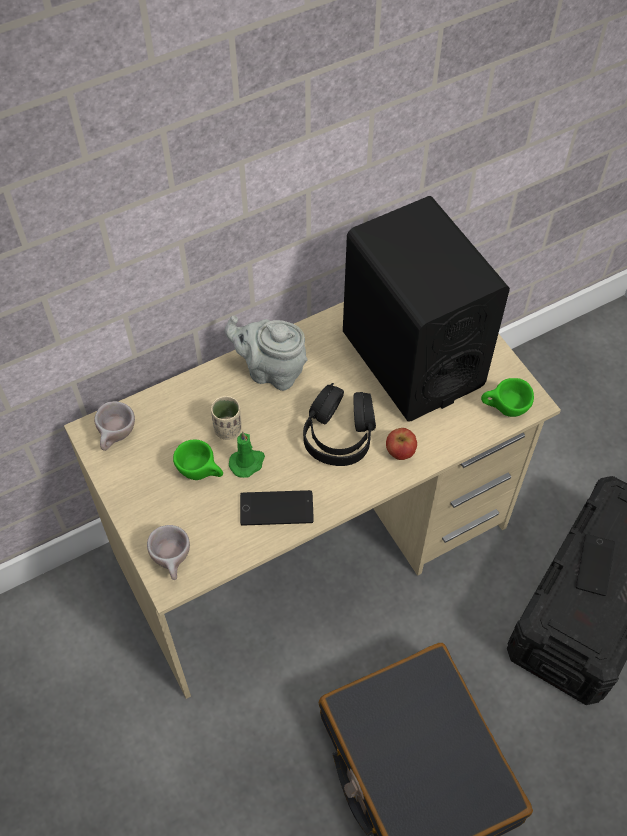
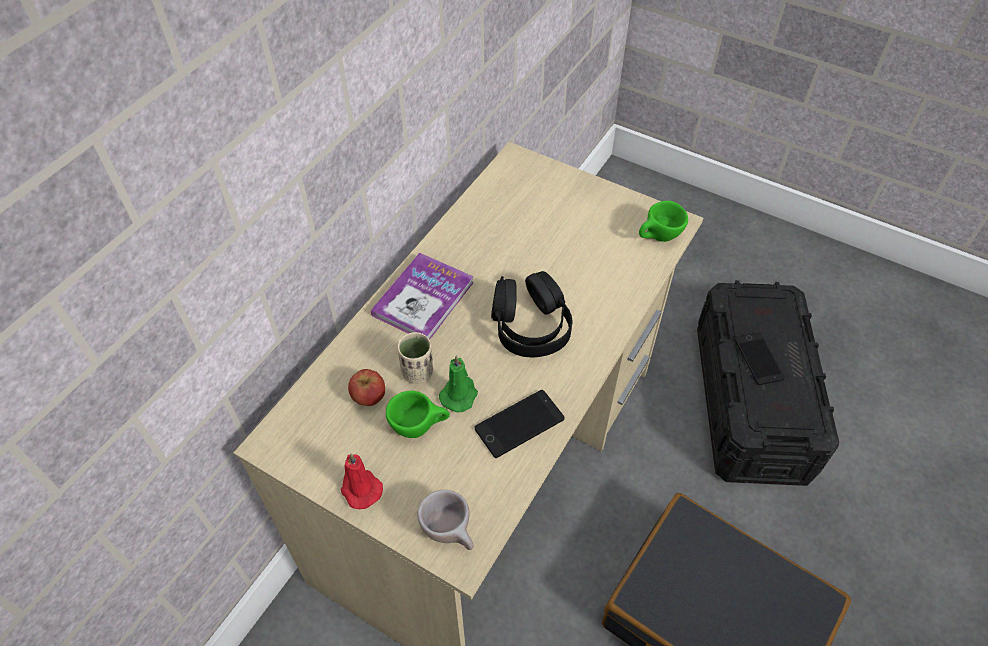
camera: 30 degrees left, 5 degrees down
(116, 438) = (303, 437): beige cup -> none
(132, 496) = (360, 488): none -> red candle
(271, 371) = (423, 298): grey teapot -> book
(400, 451) = (597, 315): apple -> apple (369, 397)
(412, 359) = (547, 231): black speaker -> none

